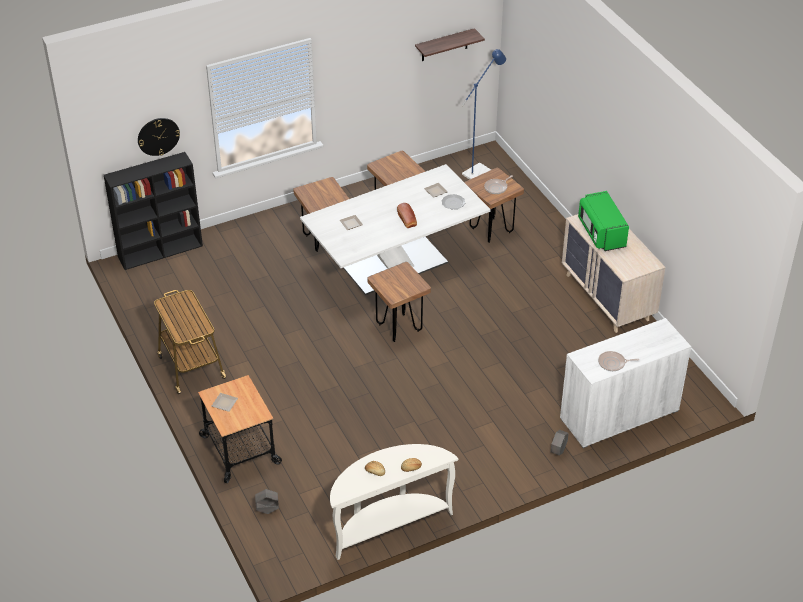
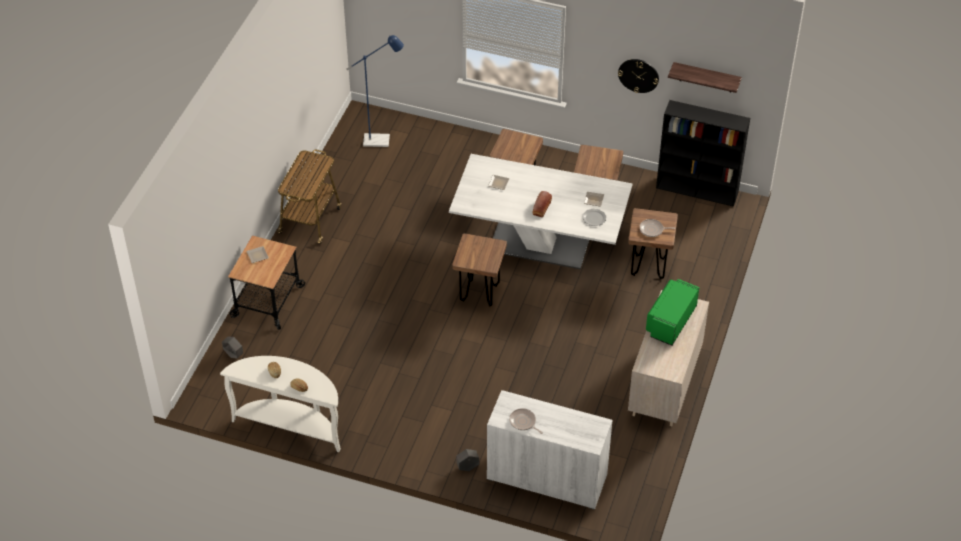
camera: 45 degrees right, 5 degrees up
(158, 136) = (411, 23): wall clock -> wall clock (638, 75)
(161, 251) = (395, 120): black bookcase -> black bookcase (698, 190)
(480, 170) = (707, 212): blue floor lamp -> blue floor lamp (381, 140)

